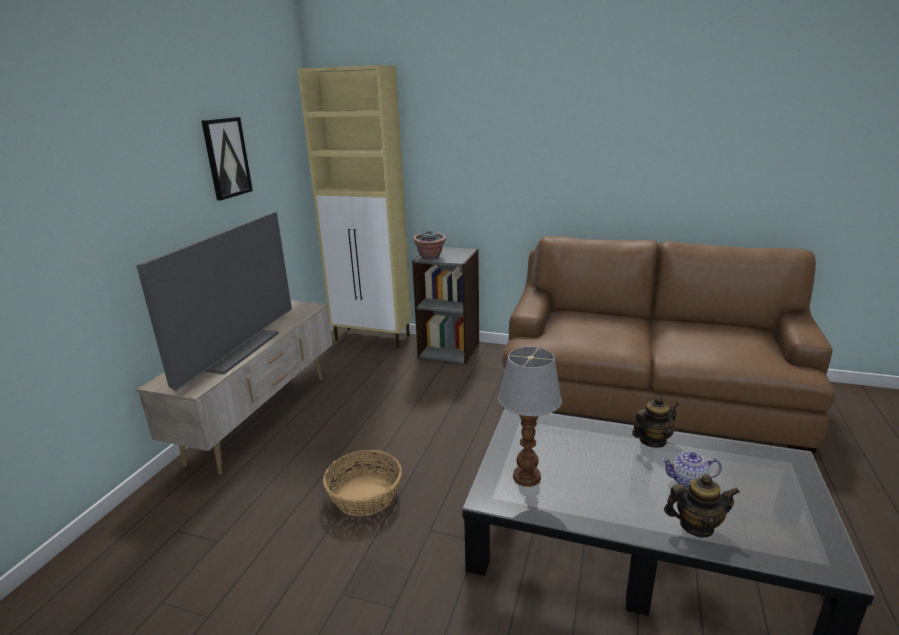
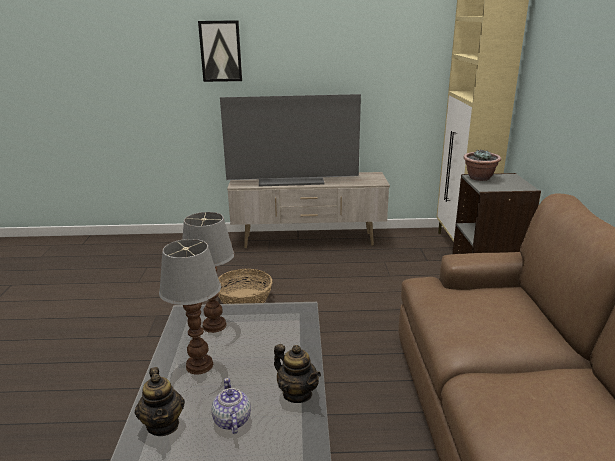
camera: 70 degrees right, 0 degrees up
(226, 158) = (355, 47): picture -> picture (220, 51)
(603, 495) = (199, 366): none -> table lamp

